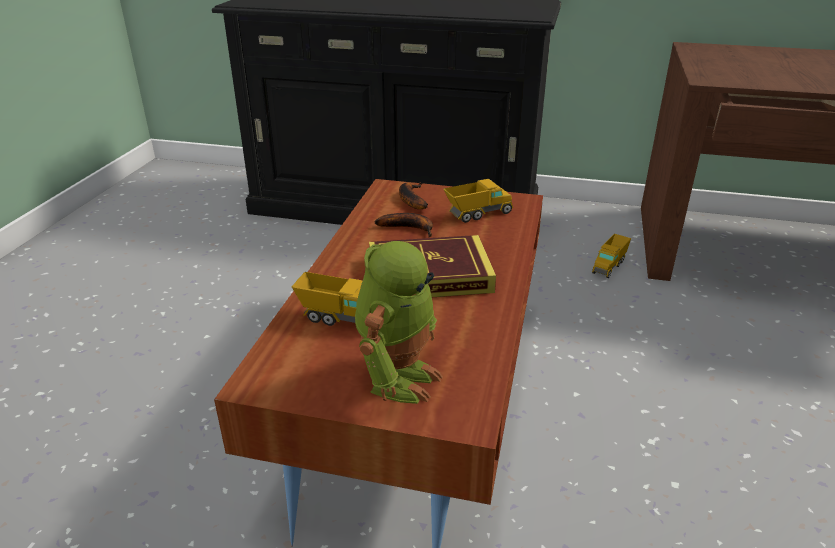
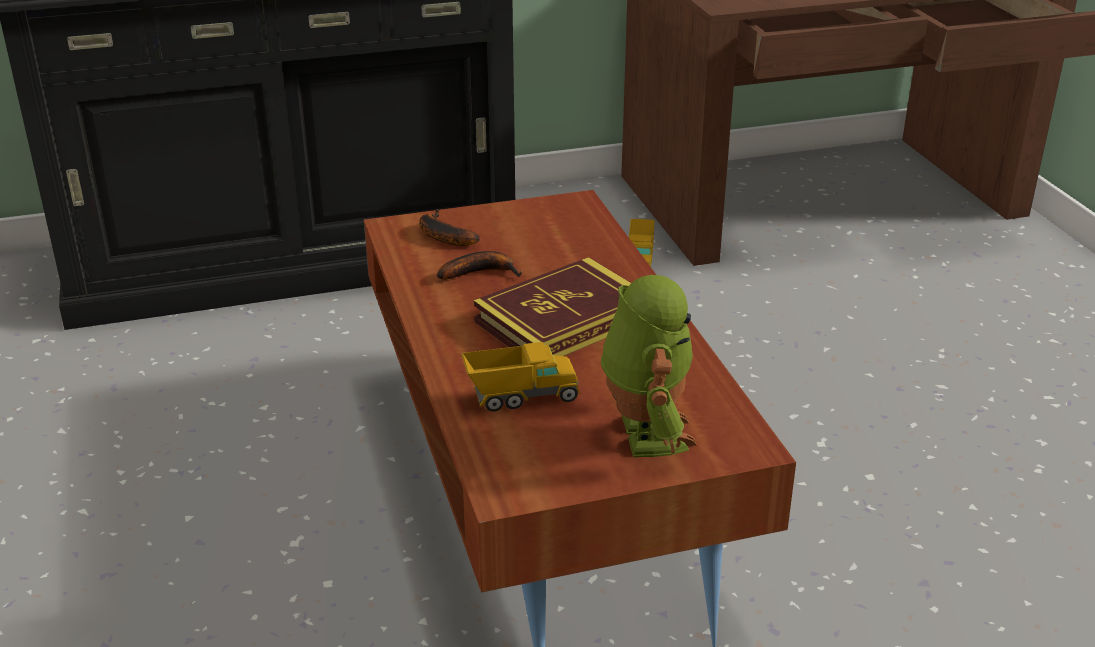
camera: 30 degrees left, 0 degrees up
(478, 214) = (543, 233): toy truck -> none

